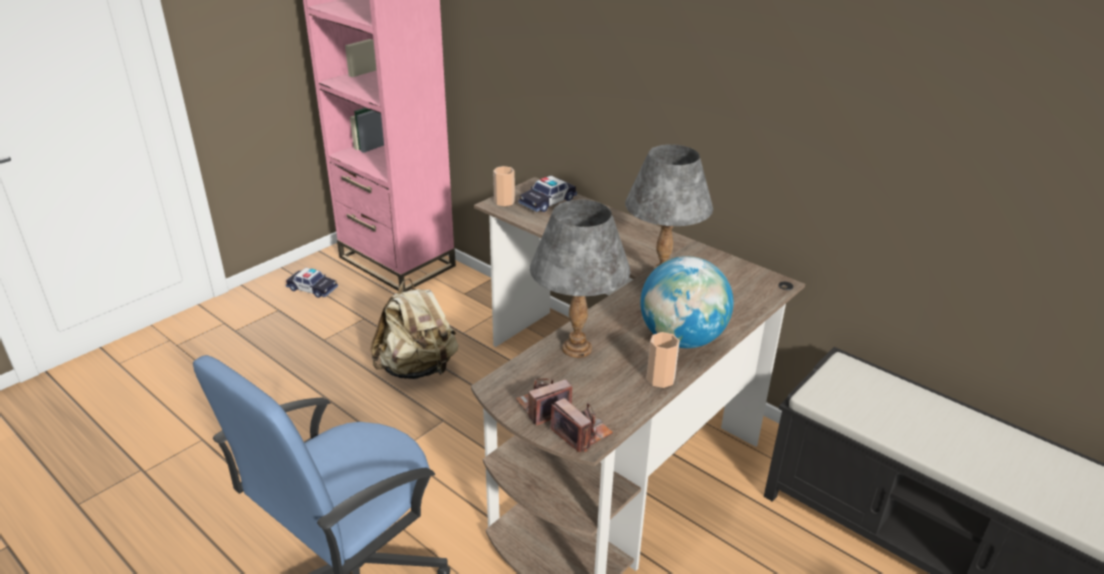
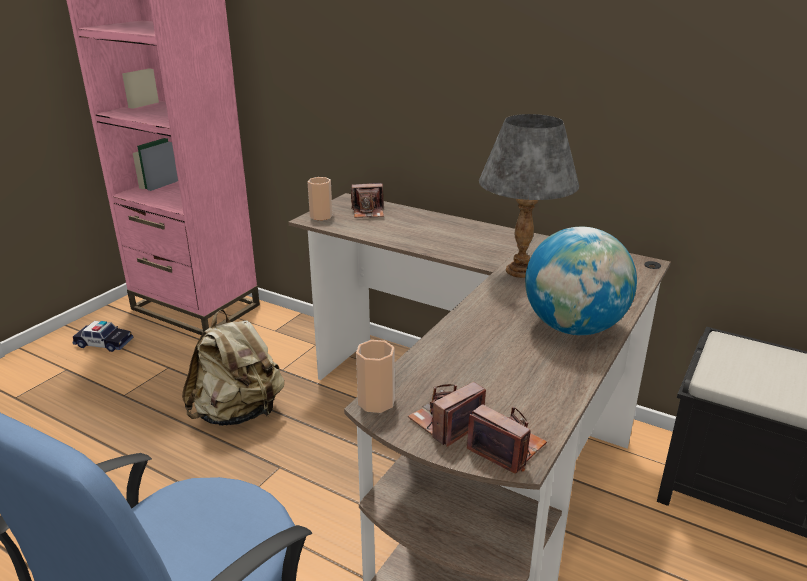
camera: 10 degrees left, 5 degrees down
(548, 201) = (368, 212): toy car -> camera
(577, 348) = (459, 350): grey table lamp -> none
(660, 379) = (571, 372): cup -> cup (376, 402)

